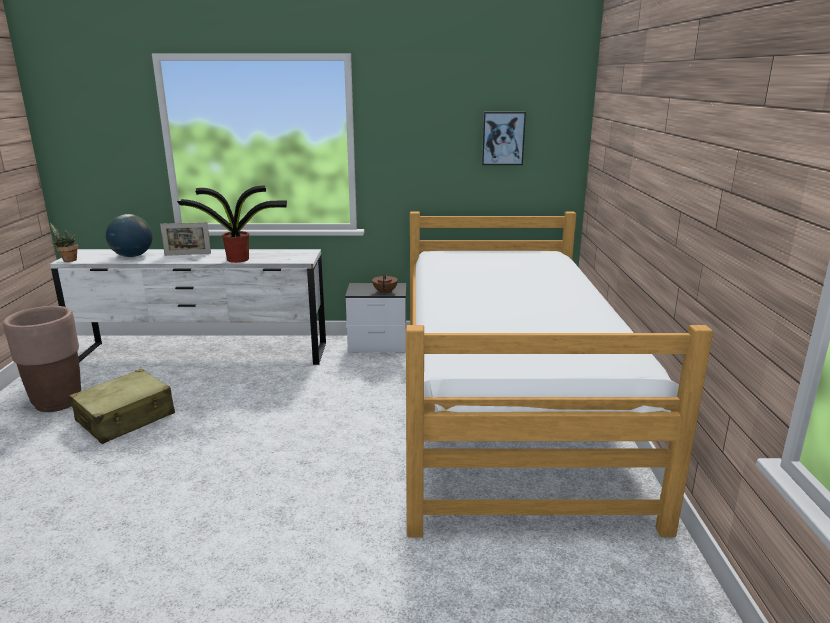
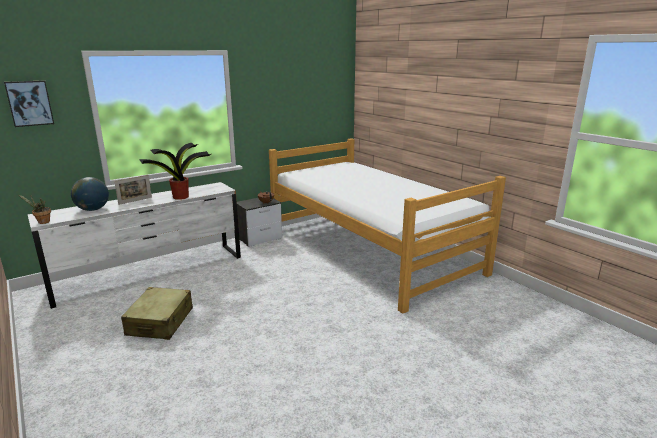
camera: 35 degrees left, 0 degrees up
(57, 402) = (86, 332): brown planter -> none
(503, 138) = (314, 99): picture -> picture (29, 103)

